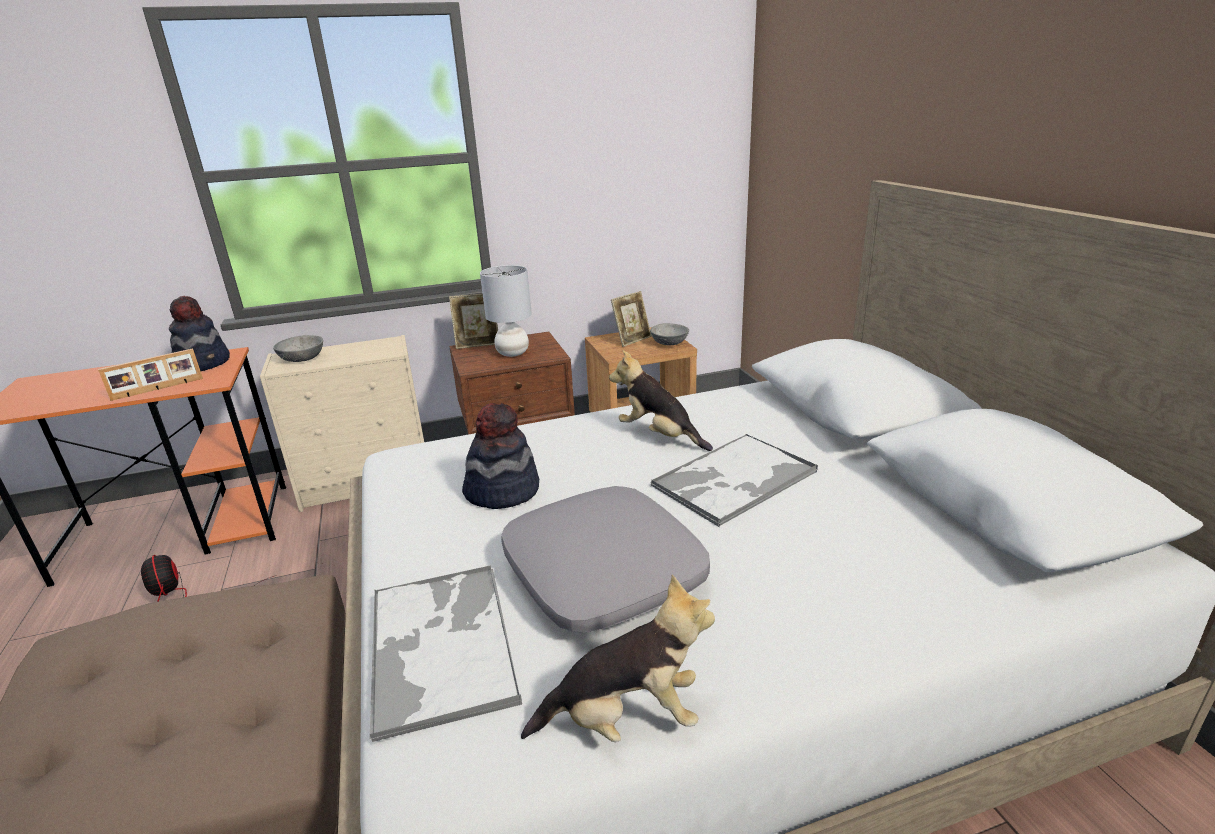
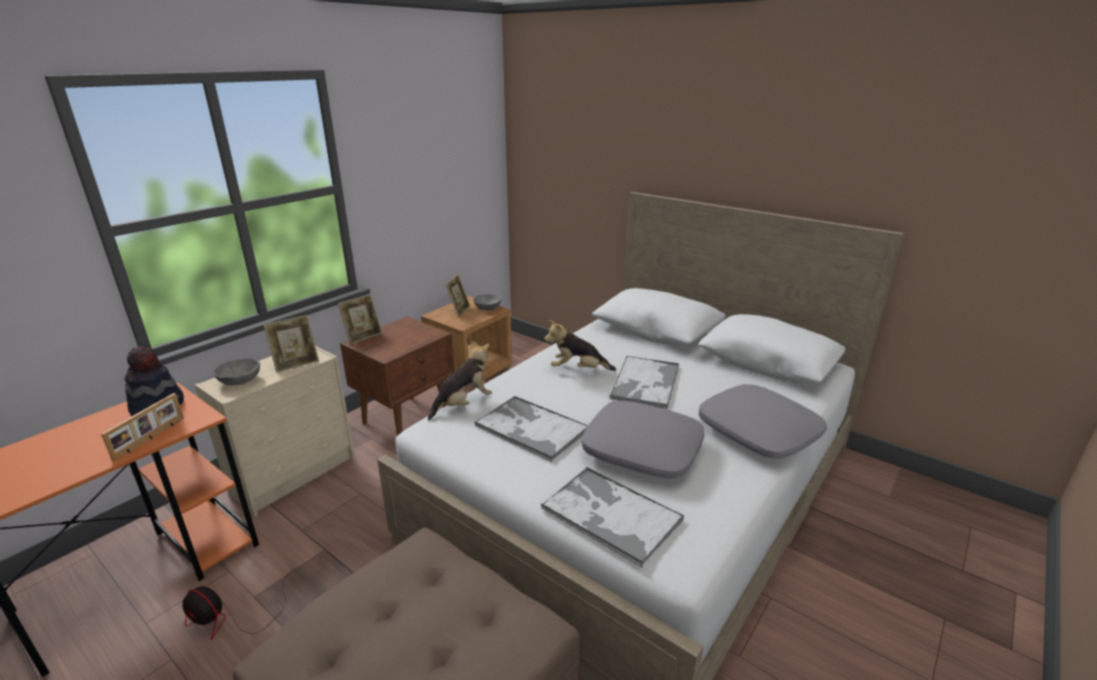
camera: 35 degrees left, 0 degrees up
(365, 354) = (296, 364): none -> picture frame
(502, 491) = (530, 428): hat -> tray
(513, 353) = (402, 338): grey table lamp -> none
(626, 719) = (730, 505): plush toy -> plush toy (463, 404)
(836, 618) = (759, 431): none -> grey pillow

